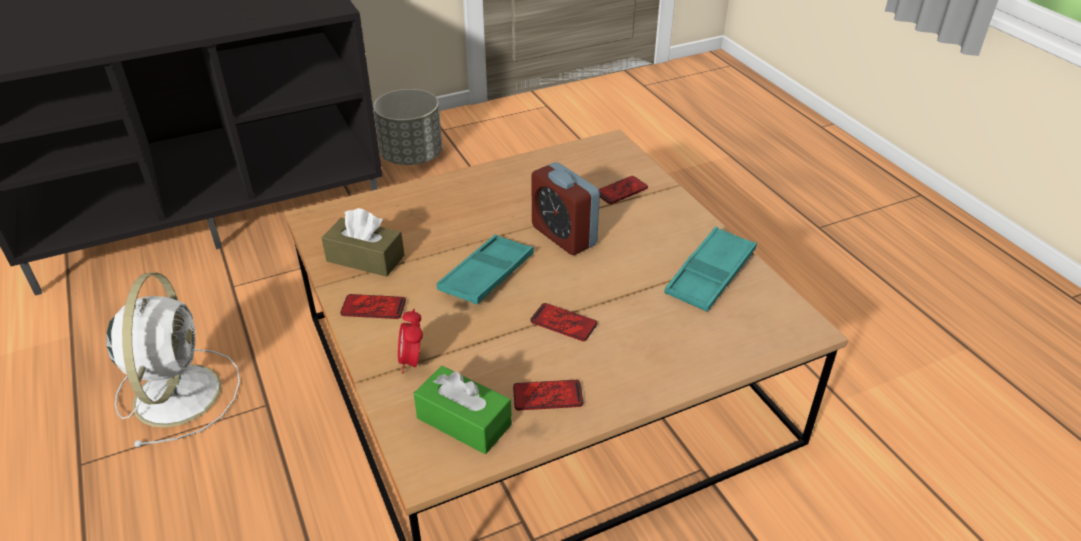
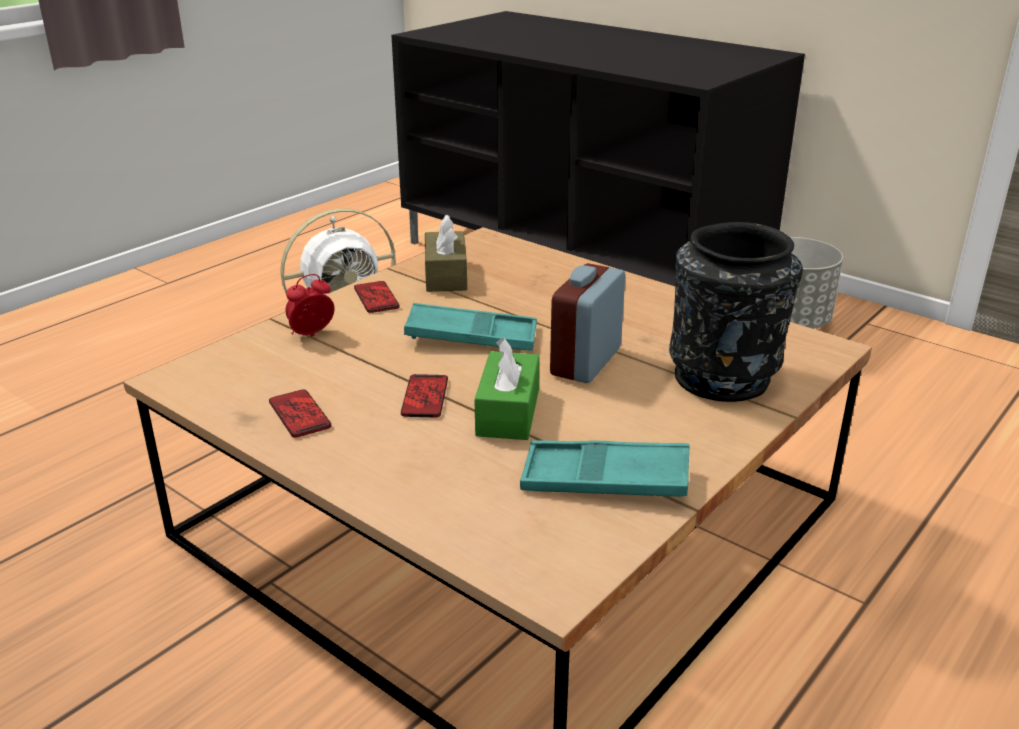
camera: 65 degrees right, 10 degrees down
(464, 421) = (241, 379): green tissue box -> green tissue box (508, 412)
(621, 191) = (724, 377): phone -> black vase

